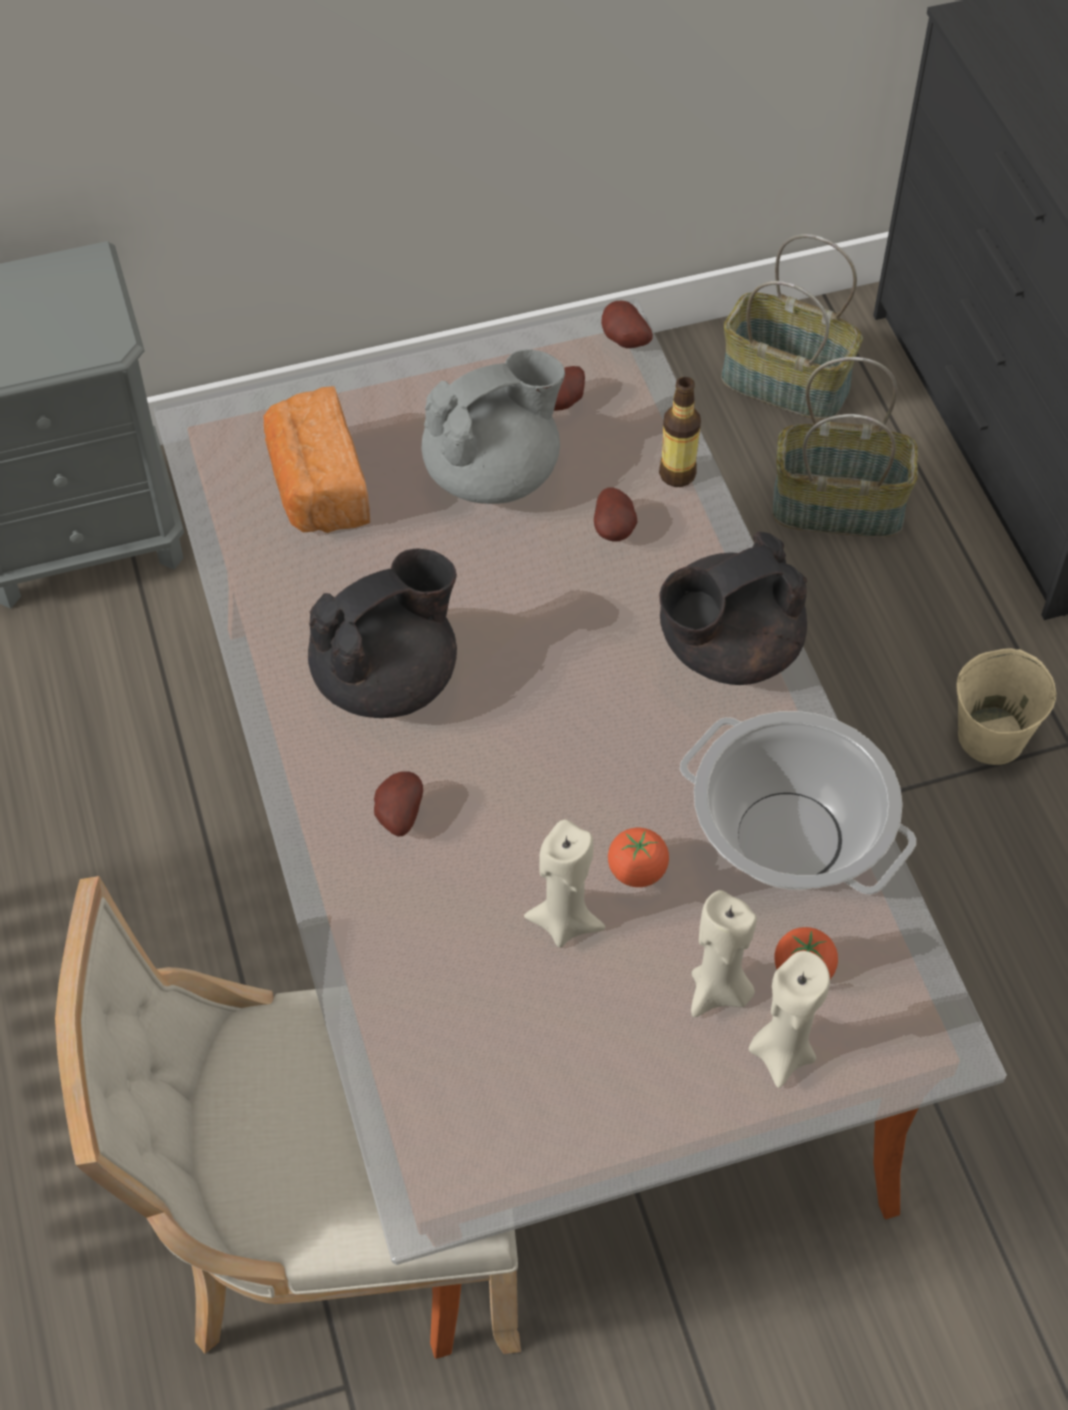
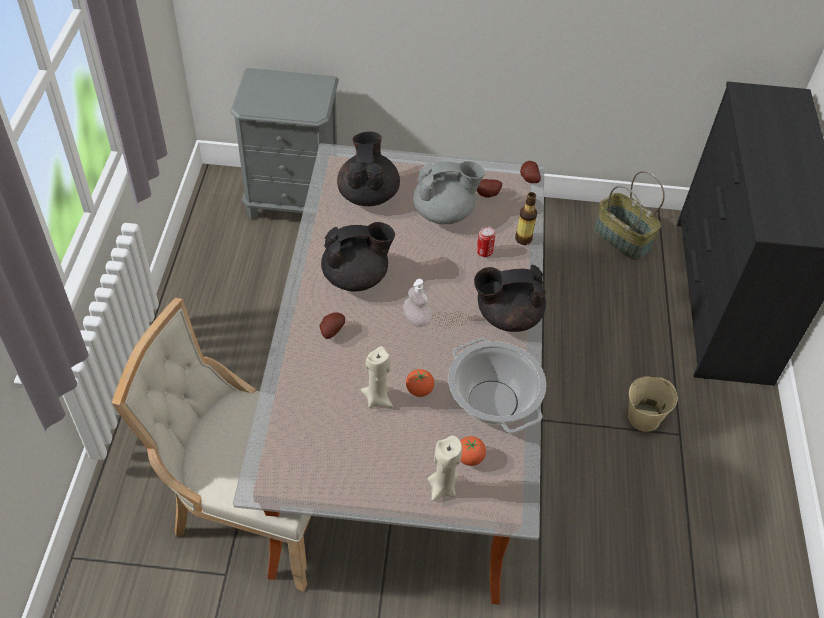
camera: 20 degrees right, 5 degrees down
(317, 487) = (368, 194): bread -> black teapot
(555, 724) = (416, 319): none -> soap dispenser
(615, 529) = (484, 252): potato -> can
(719, 991) = (428, 452): beige candle -> none
(839, 506) = (621, 297): basket -> none

